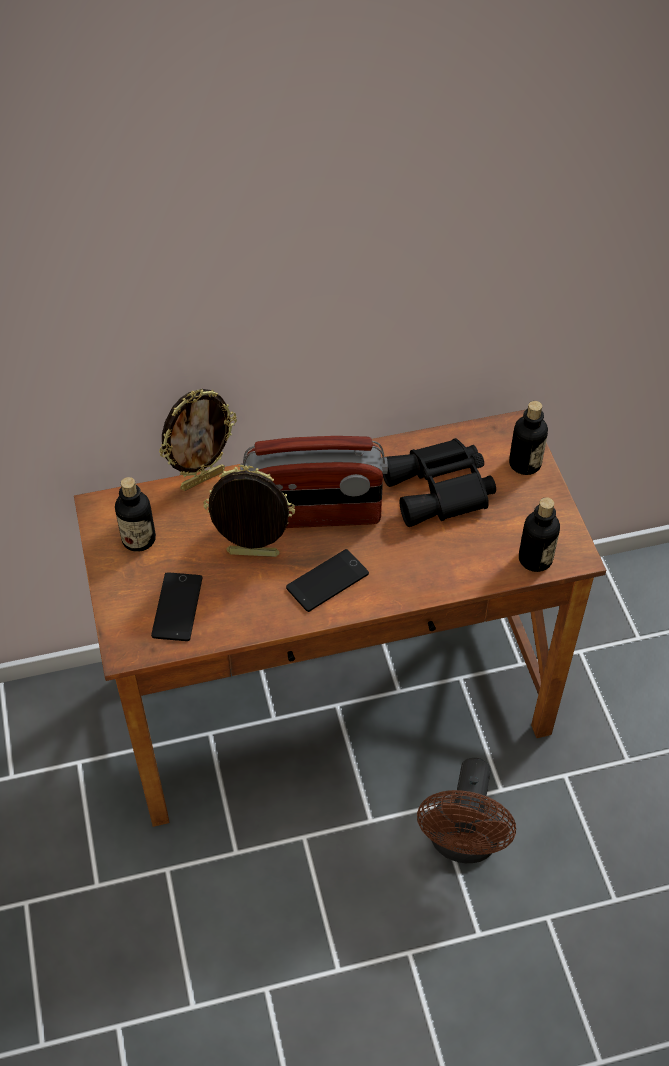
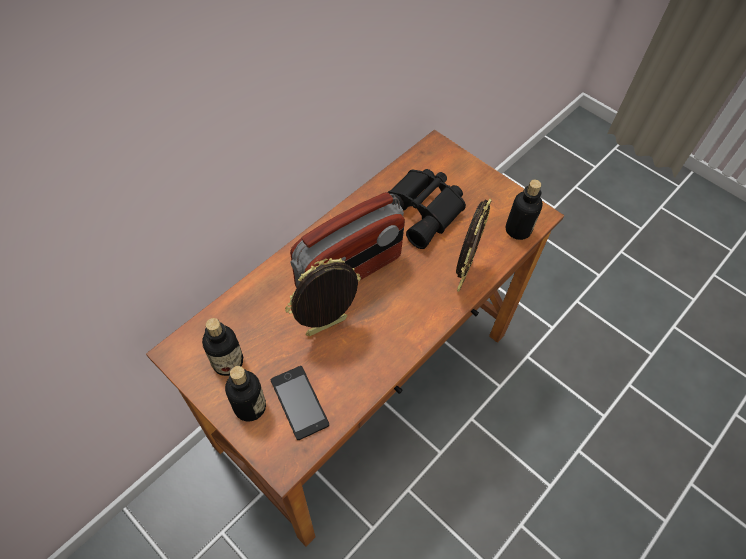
camera: 35 degrees left, 5 degrees up
(202, 479) = (244, 287): picture frame -> picture frame (463, 275)
(327, 581) = (396, 319): phone -> none
(463, 843) = (502, 433): brown fan -> none
(525, 464) = (460, 168): bottle -> bottle (250, 407)

